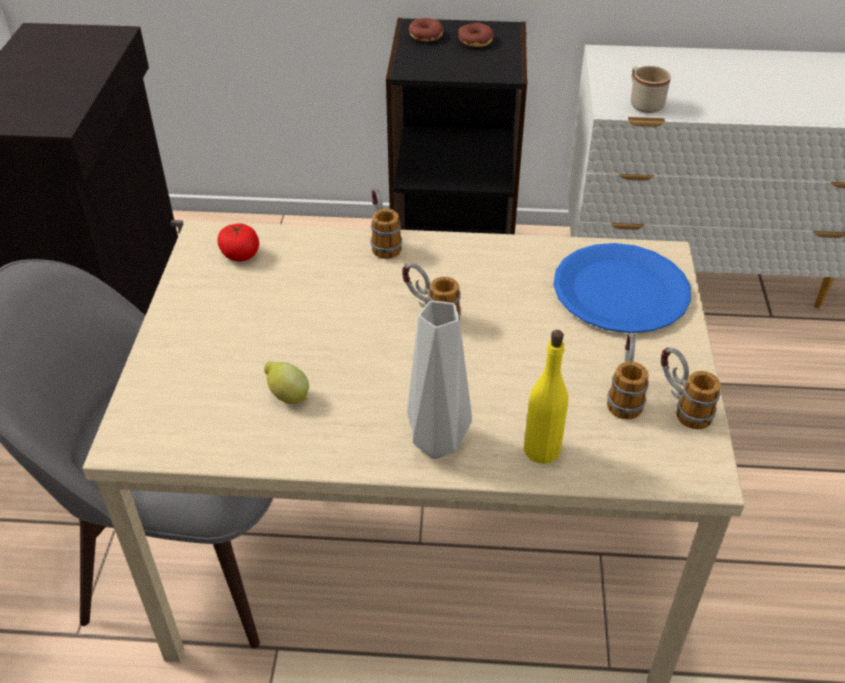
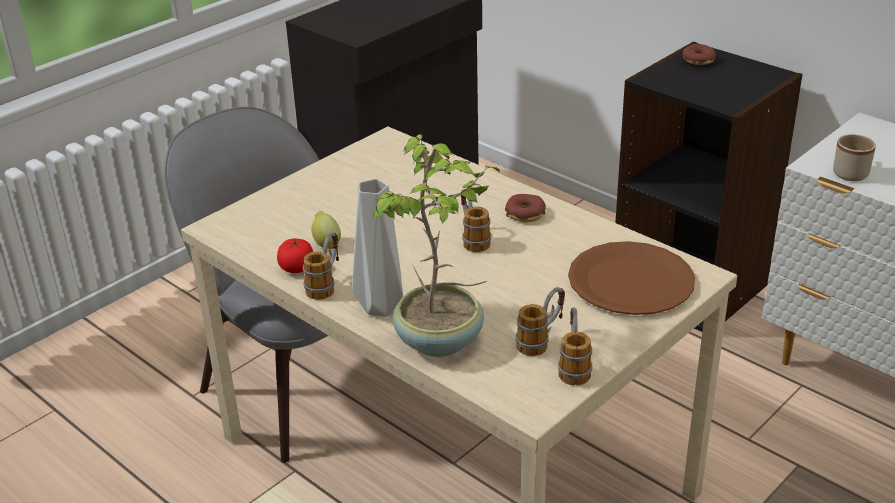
camera: 40 degrees right, 10 degrees down
(240, 254) = (396, 157): tomato -> tomato (297, 267)
(382, 241) = (497, 184): mug -> mug (326, 284)
(475, 41) = (736, 75): donut -> donut (525, 214)
(541, 449) = (441, 341): yellow bottle -> potted plant
(620, 291) = (630, 281): blue plate -> brown plate

